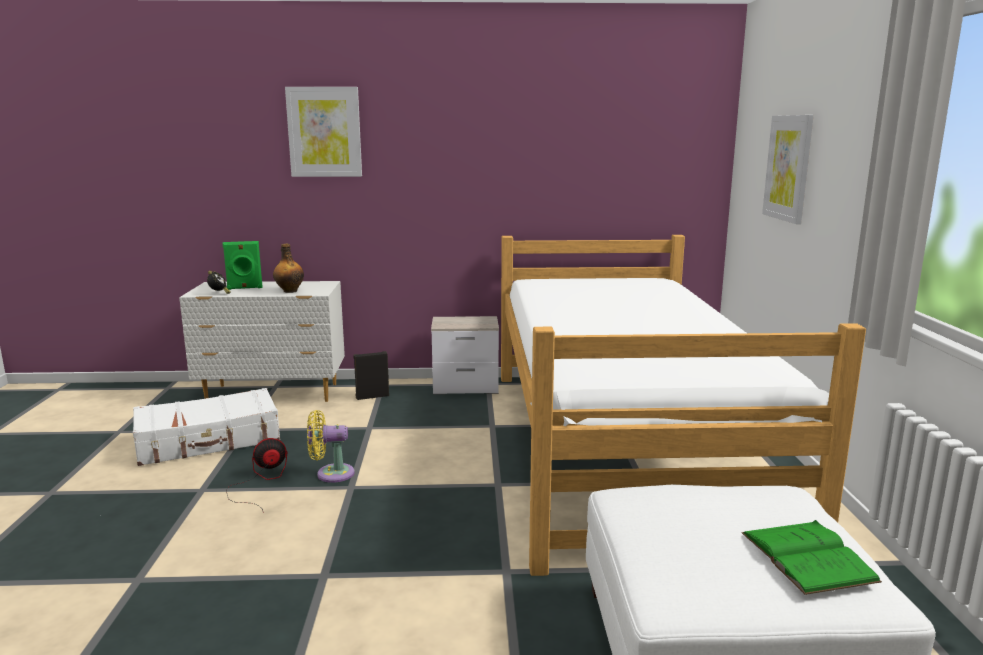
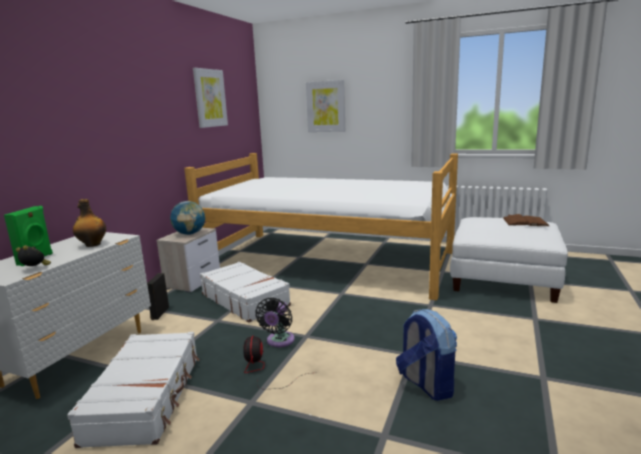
camera: 65 degrees left, 0 degrees up
(245, 596) = (426, 384): none -> backpack
(324, 132) = (52, 91): picture -> picture (210, 98)
(331, 474) = (279, 341): yellow fan -> black fan
(433, 427) = (245, 299): none -> white suitcase
(466, 323) = (190, 233): none -> globe
(807, 556) = (525, 222): green book -> brown book

